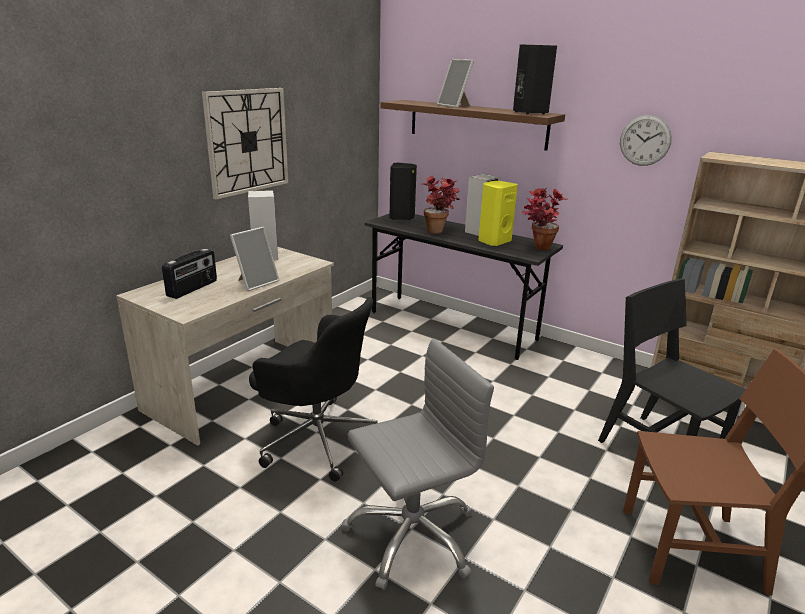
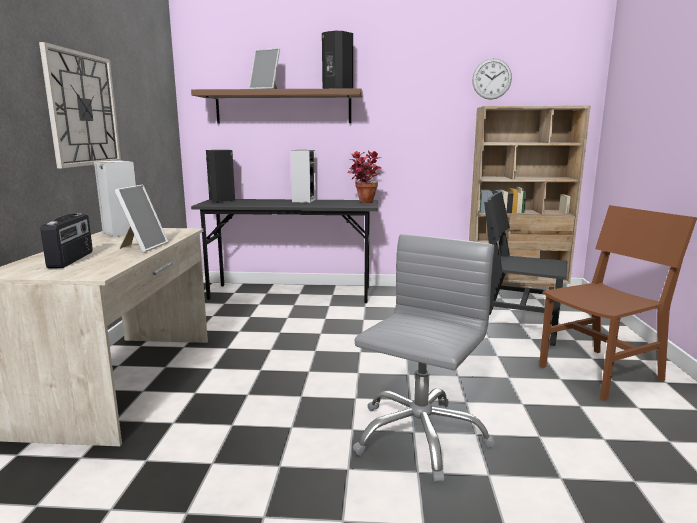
camera: 30 degrees left, 10 degrees down
(317, 437) = (253, 398): black office chair -> none
(440, 231) = (270, 203): potted plant -> none
(493, 241) = (324, 203): yellow speaker -> none
(645, 140) = (428, 106): wall clock -> wall clock (491, 79)

